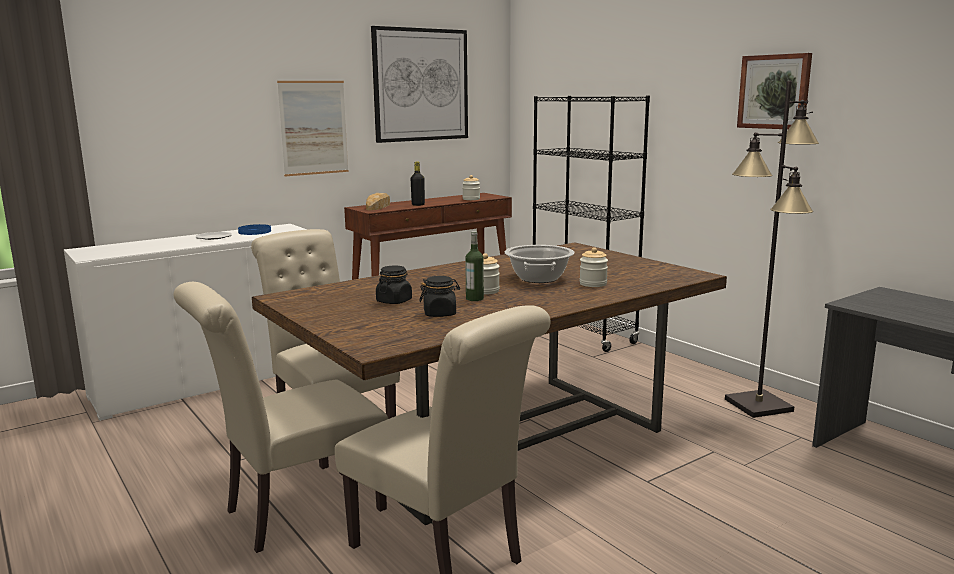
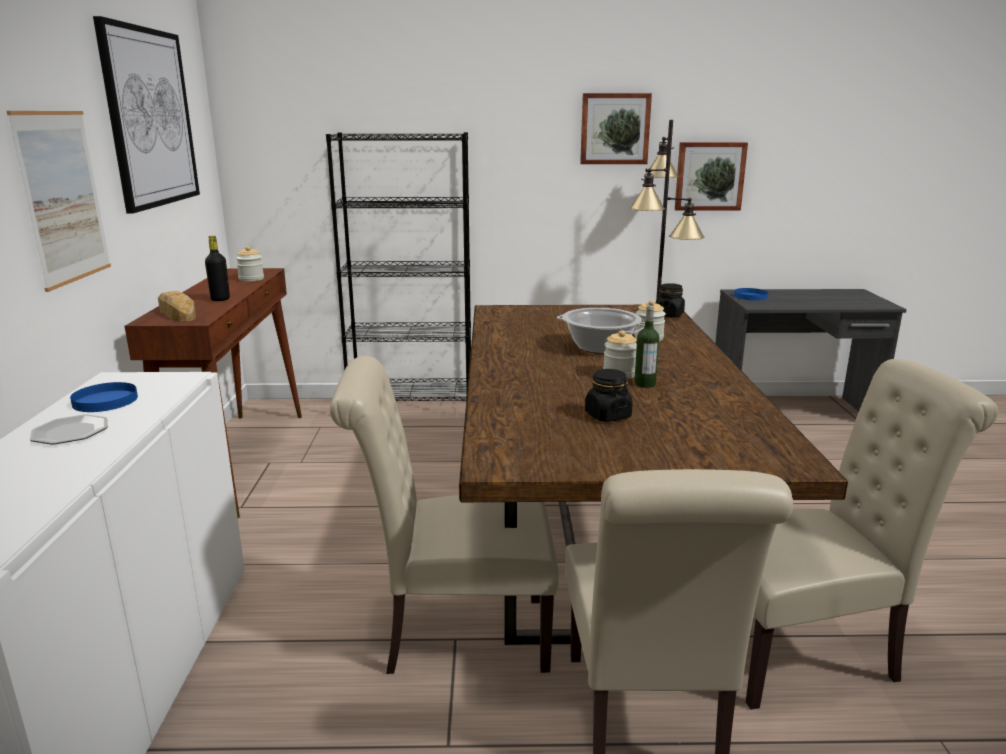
camera: 55 degrees left, 5 degrees up
(440, 314) = (687, 409): black jar -> black jar (669, 314)
(876, 147) = (709, 176): none -> picture
(884, 297) = (750, 296): none -> blue plate

